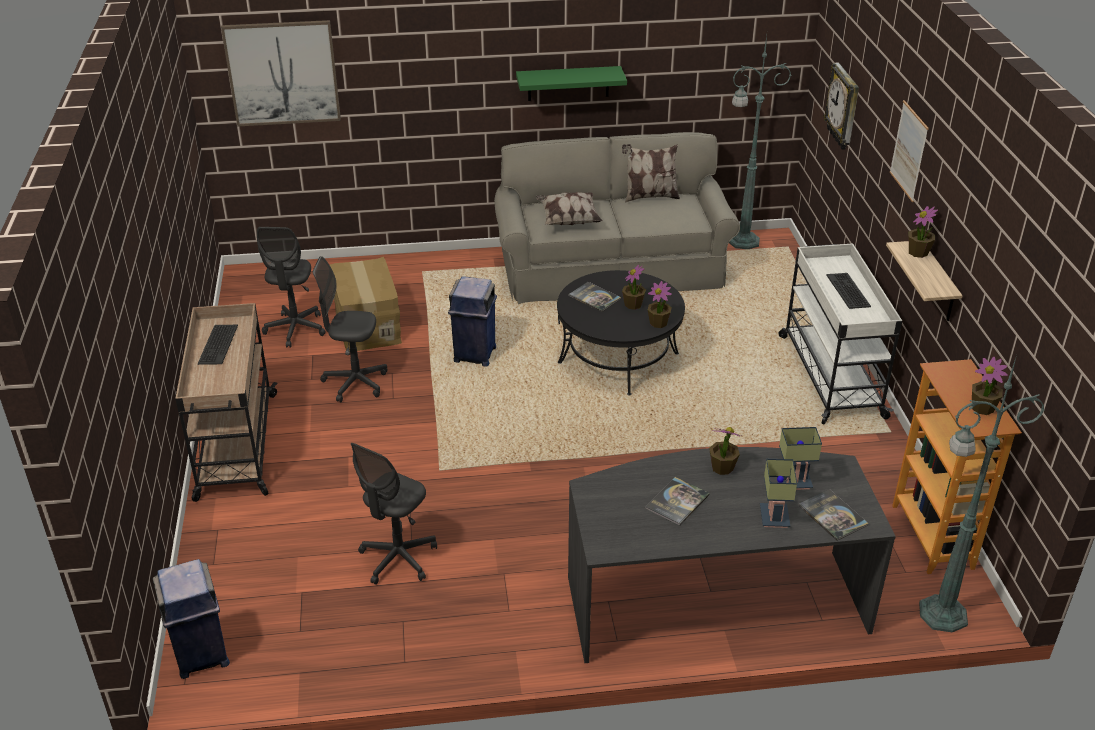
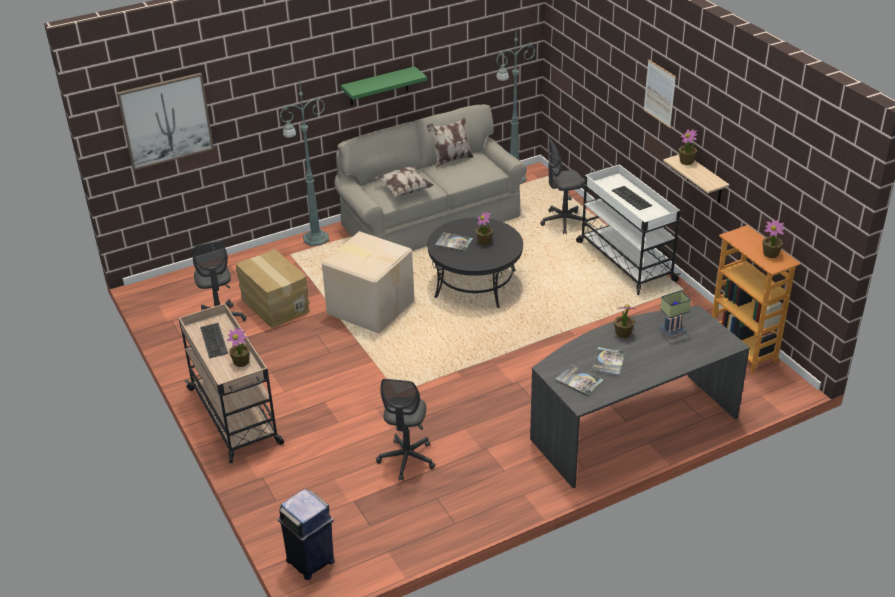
camera: 20 degrees left, 0 degrees up
(355, 383) = (294, 349): grey office chair -> grey office chair (563, 222)
(474, 355) = (370, 307): blue trash can -> cardboard box
(658, 323) = (509, 250): potted plant -> potted plant (241, 362)
(776, 518) = (674, 356): table lamp -> none
(832, 515) = (707, 345): book -> book (579, 381)
(844, 107) = (586, 68): wall clock -> none
(940, 614) = (771, 395): green floor lamp -> green floor lamp (314, 239)

